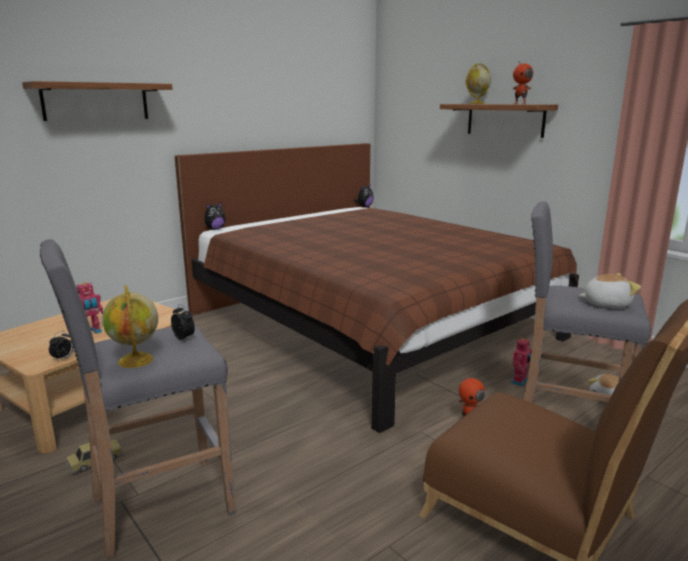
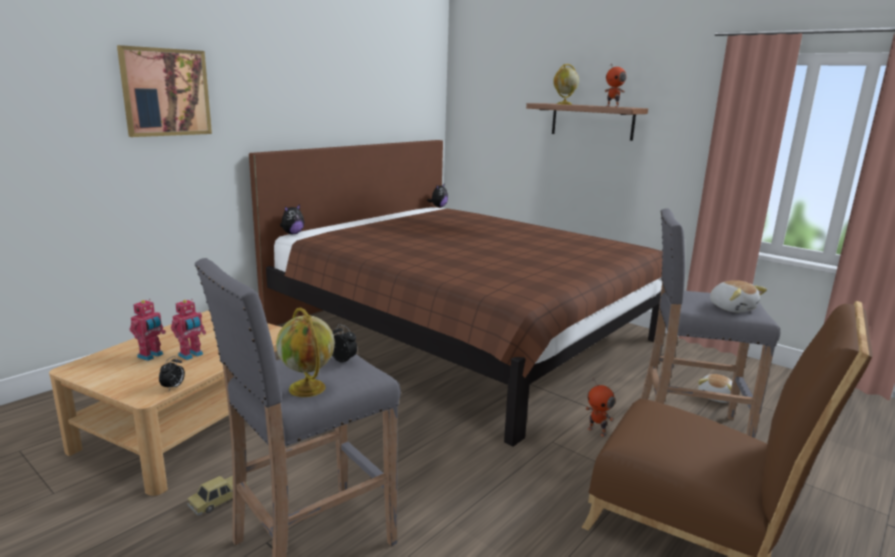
camera: 10 degrees left, 0 degrees up
(96, 101) = (166, 92): shelf -> picture
(520, 382) = (630, 385): toy robot -> toy robot (151, 356)
(605, 304) = (732, 308): plush toy -> plush toy turned 75 degrees clockwise

